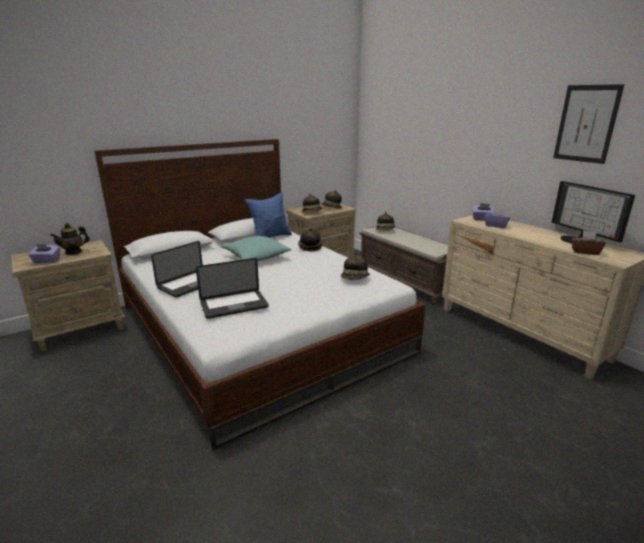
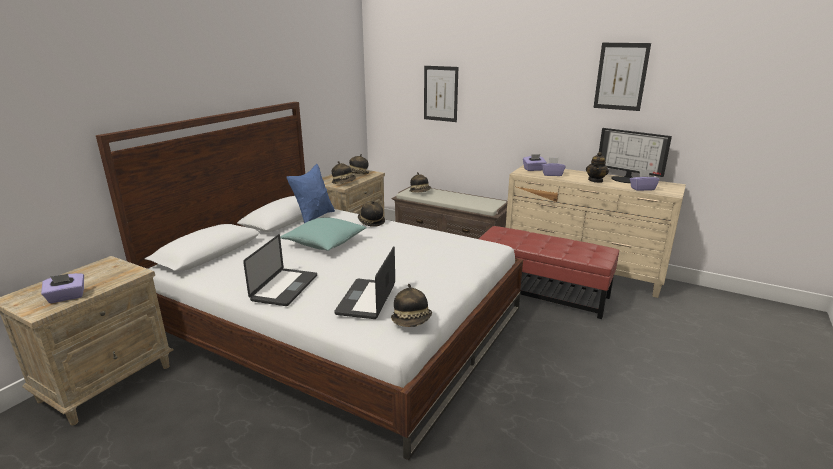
camera: 25 degrees left, 0 degrees up
(73, 252) = (92, 278): teapot -> teapot (595, 180)
(234, 305) = (366, 299): laptop -> laptop turned 150 degrees clockwise
(355, 279) = (453, 247): hat -> hat (412, 321)
(414, 139) = (440, 93): none -> picture
(457, 342) = (541, 291): none -> red ottoman
(585, 252) = (642, 189): brown tissue box -> purple tissue box

